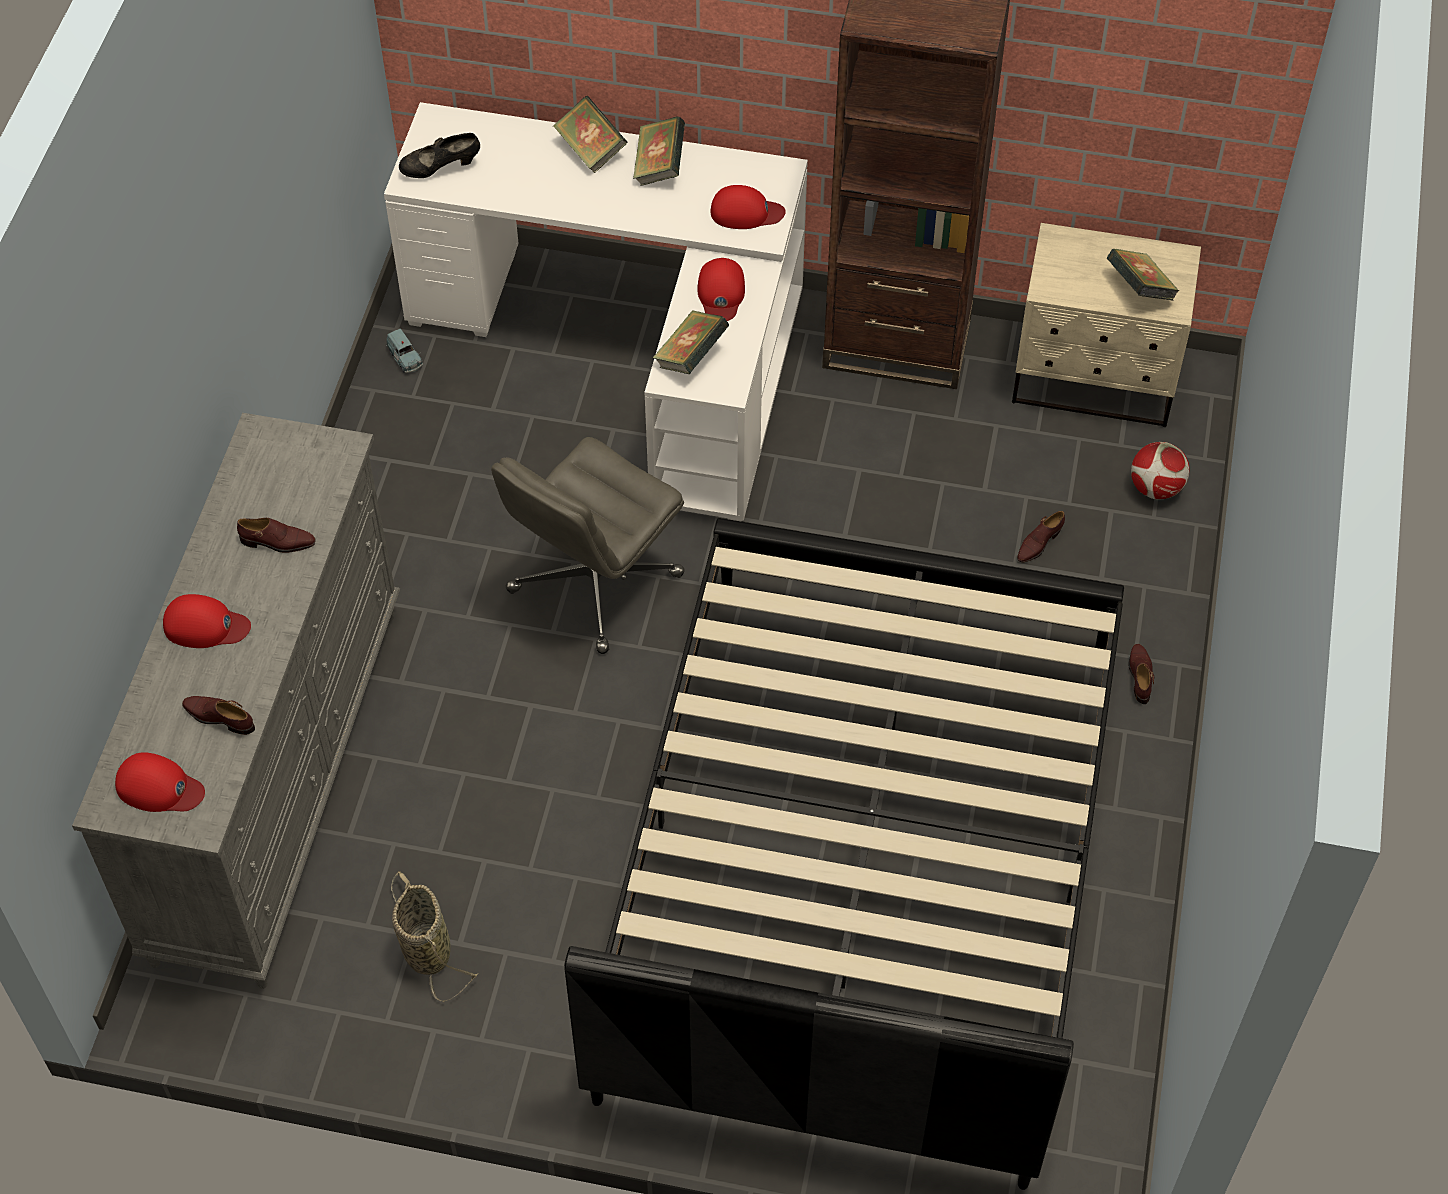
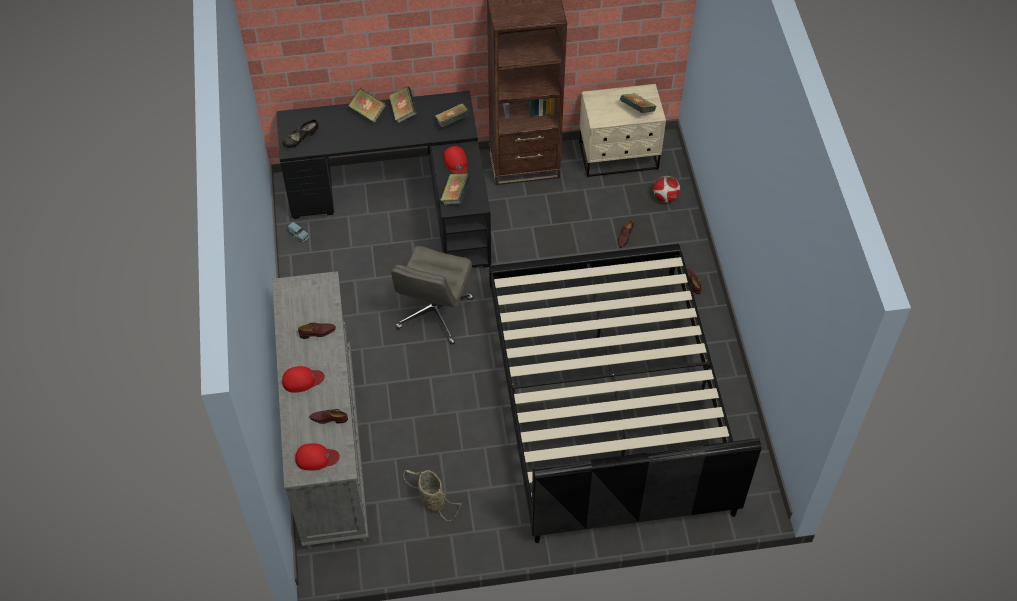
camera: 20 degrees left, 0 degrees up
(634, 346) = (404, 199): white desk -> black desk
(746, 212) = (452, 122): red cap -> book

